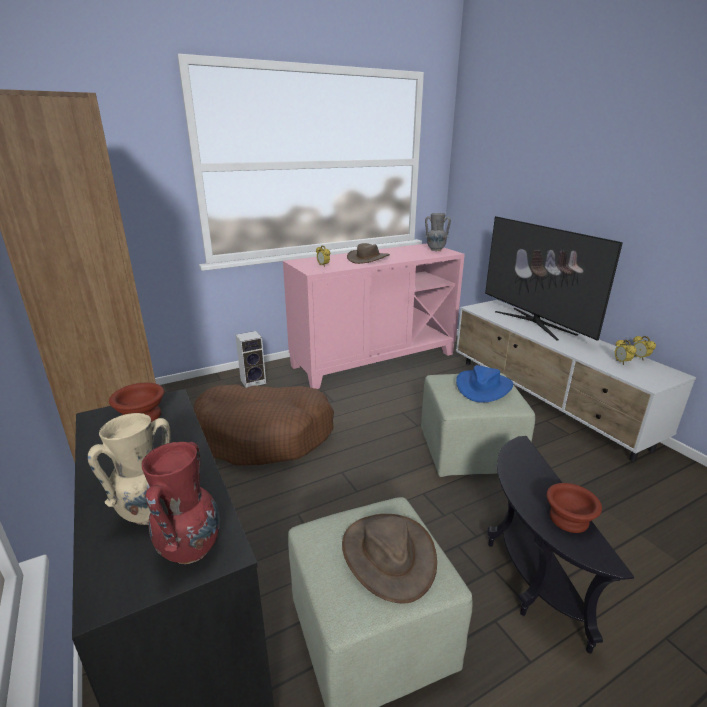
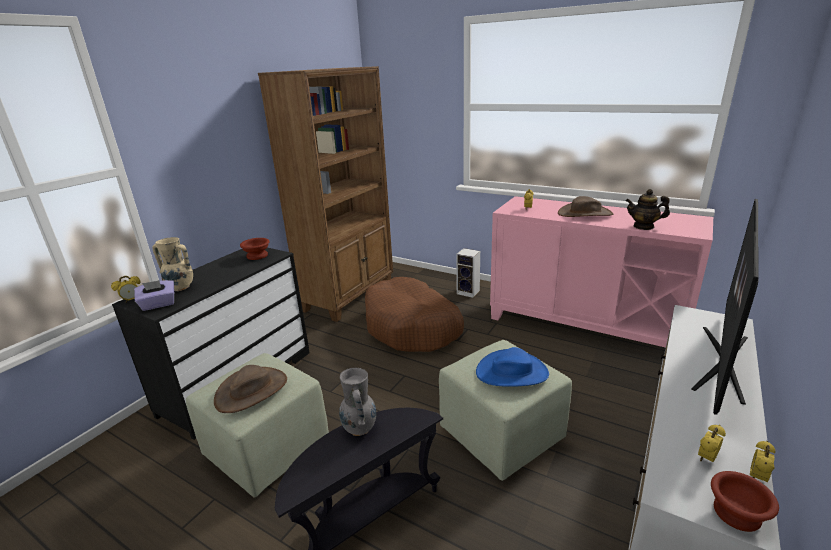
camera: 60 degrees right, 0 degrees up
(105, 595) = (131, 300): none -> alarm clock
(189, 551) = (158, 304): red vase -> purple tissue box
(419, 256) = (643, 226): none -> teapot
(435, 250) = (689, 226): grey vase -> grey vase (360, 428)
(569, 520) = (329, 466): brown bowl -> brown bowl (736, 514)

